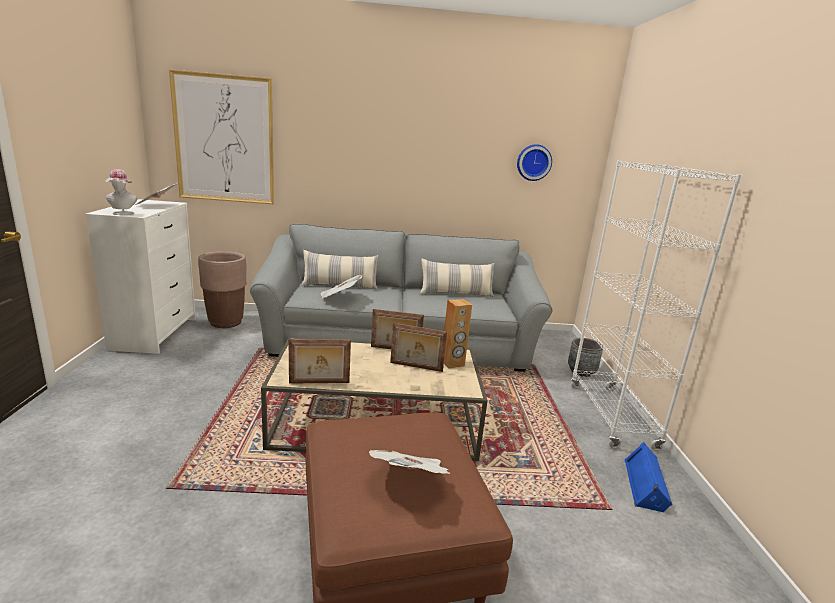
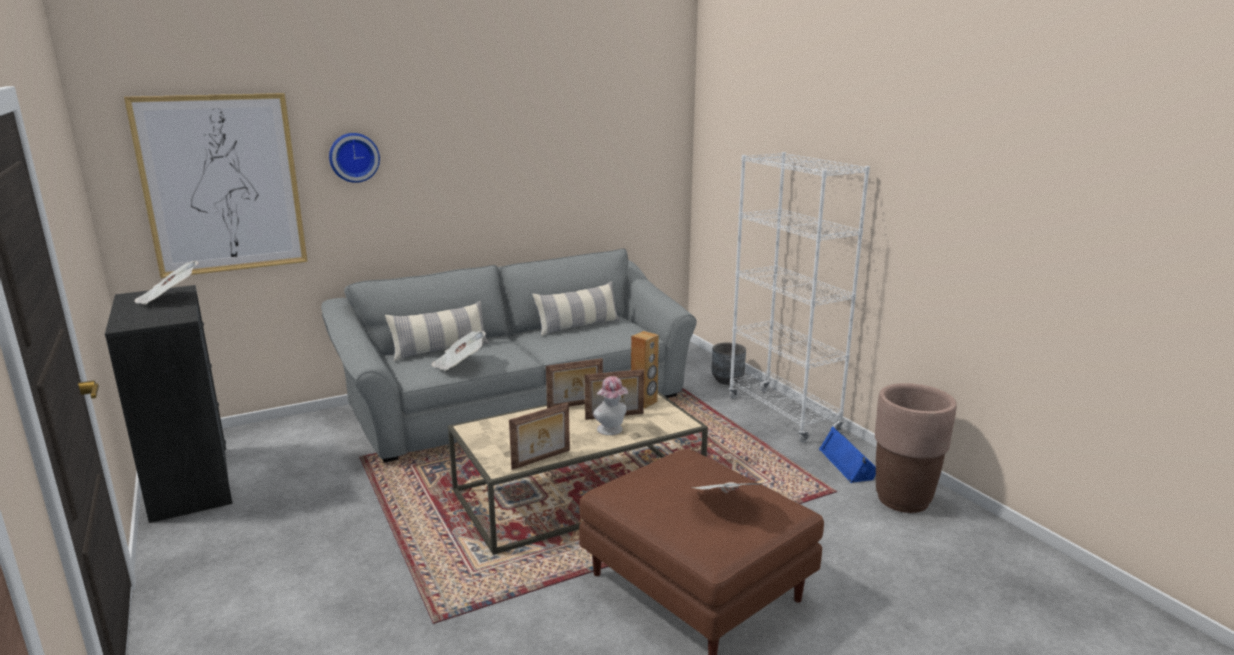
camera: 25 degrees left, 0 degrees up
(123, 214) = (157, 322): hat -> hat (612, 430)
(155, 334) = (192, 482): white dresser -> black dresser
(226, 322) = (274, 440): brown planter -> brown planter (903, 500)
(533, 162) = (620, 155): wall clock -> wall clock (353, 157)

